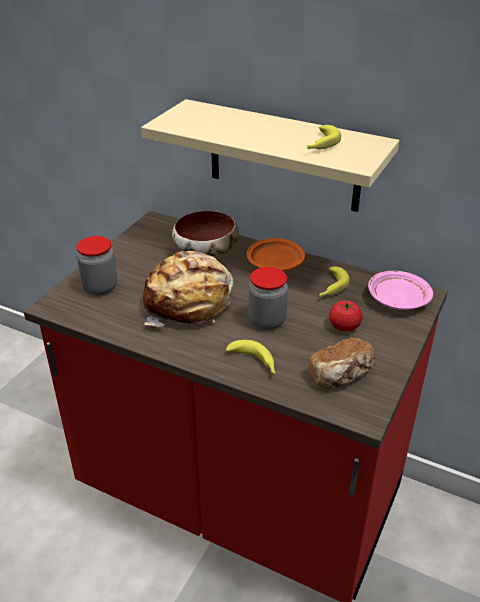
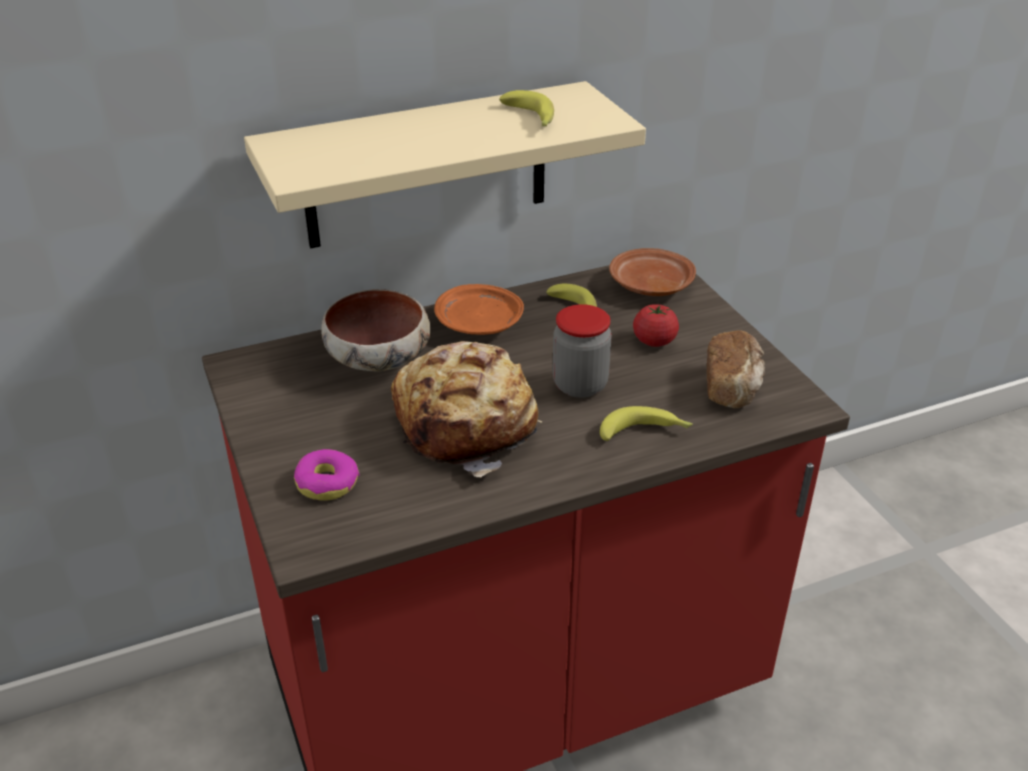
camera: 50 degrees left, 0 degrees up
(100, 287) = (327, 483): jar -> donut
(397, 299) = (650, 285): pink plate -> brown plate

